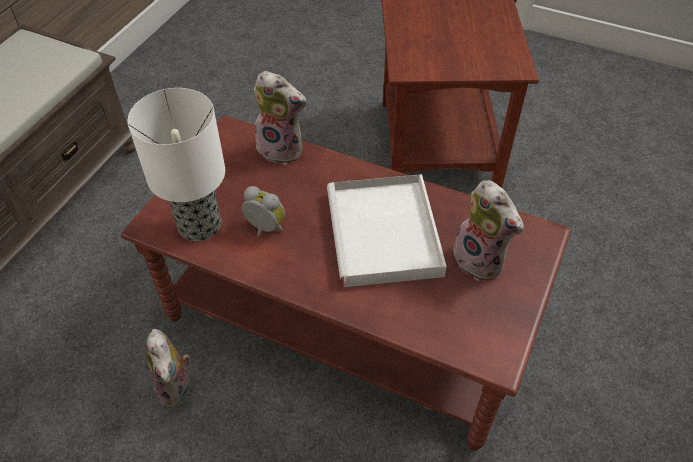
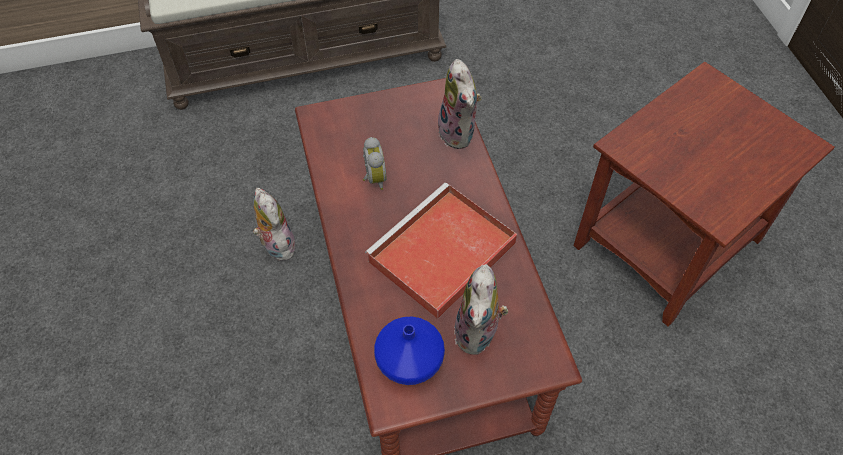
camera: 50 degrees right, 5 degrees up
(177, 387) = (276, 245): plush toy -> plush toy turned 120 degrees clockwise
(198, 226) = (340, 141): table lamp -> none
(385, 235) = (440, 254): white tray -> red tray
(470, 322) = (409, 363): none -> blue vase

